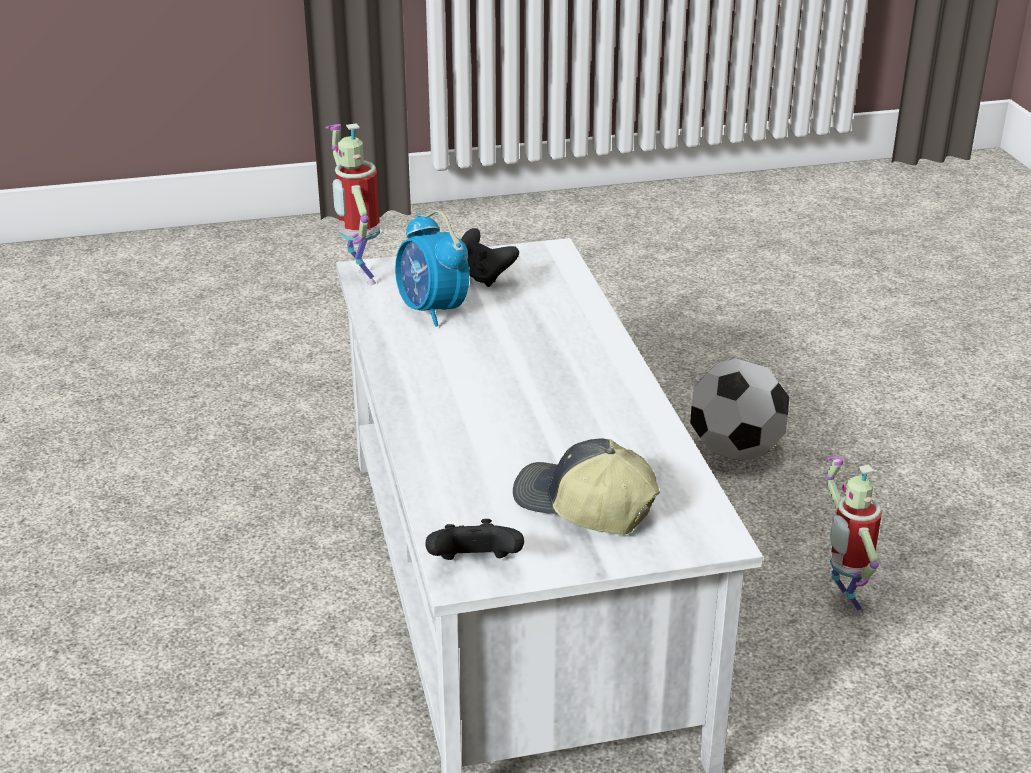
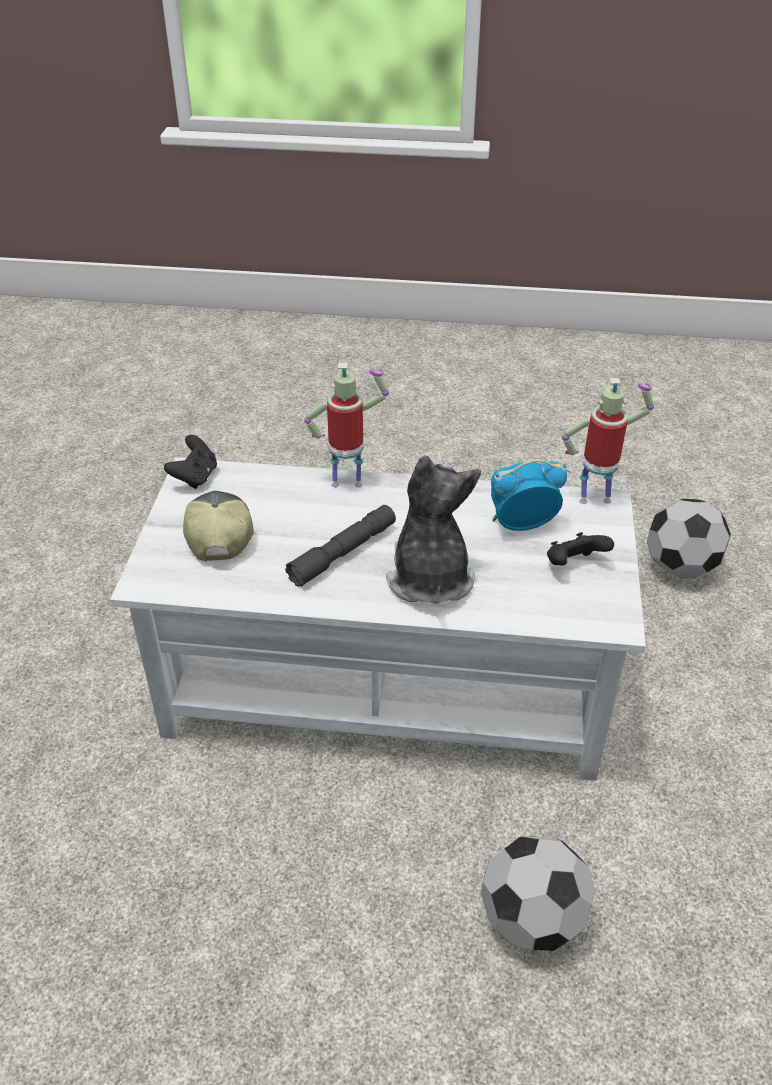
camera: 110 degrees right, 10 degrees up
(215, 416) = (680, 567): none -> football
(556, 407) = (343, 553): none -> grey flashlight
(557, 348) = (429, 577): none -> plush toy
(583, 507) = (218, 533): cap -> cap turned 60 degrees counterclockwise
(843, 605) = (273, 897): toy robot -> toy robot (348, 481)

